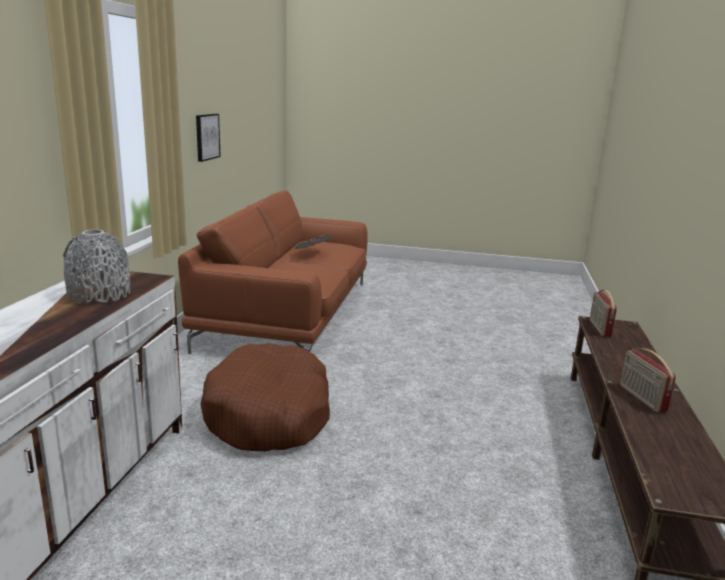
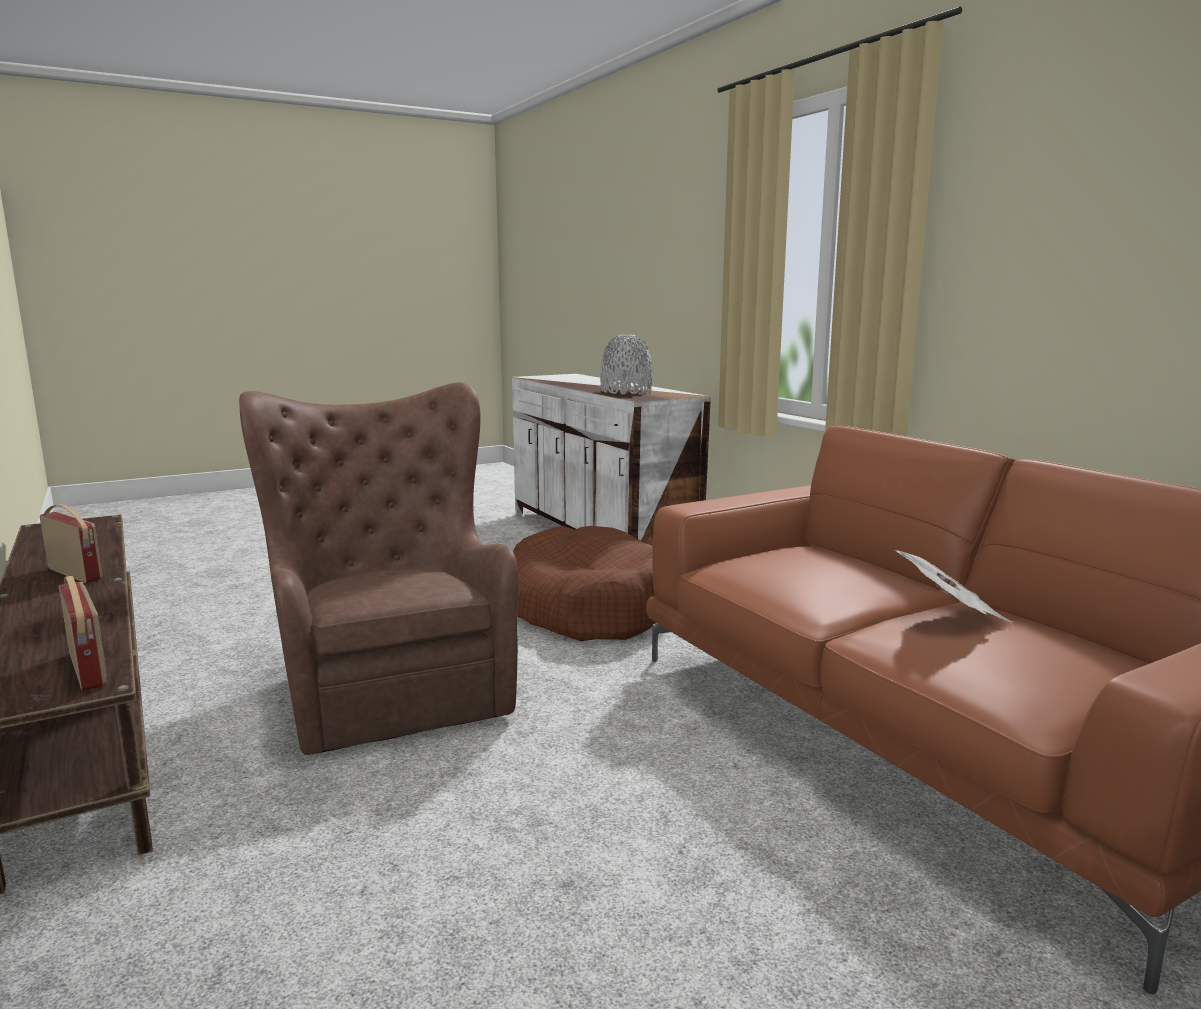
camera: 140 degrees right, 5 degrees down
(206, 137) = (1099, 289): picture -> none
(446, 408) = (390, 685): none -> brown armchair

